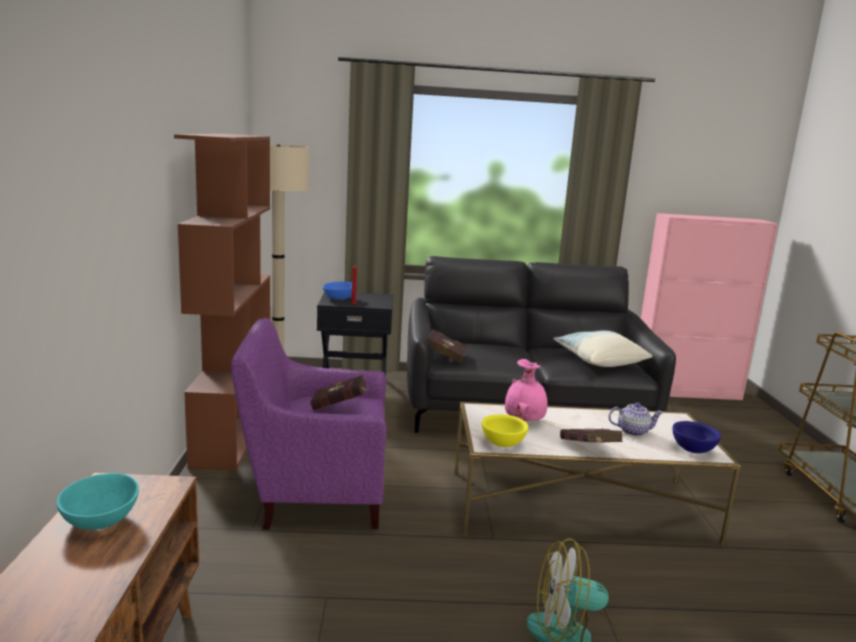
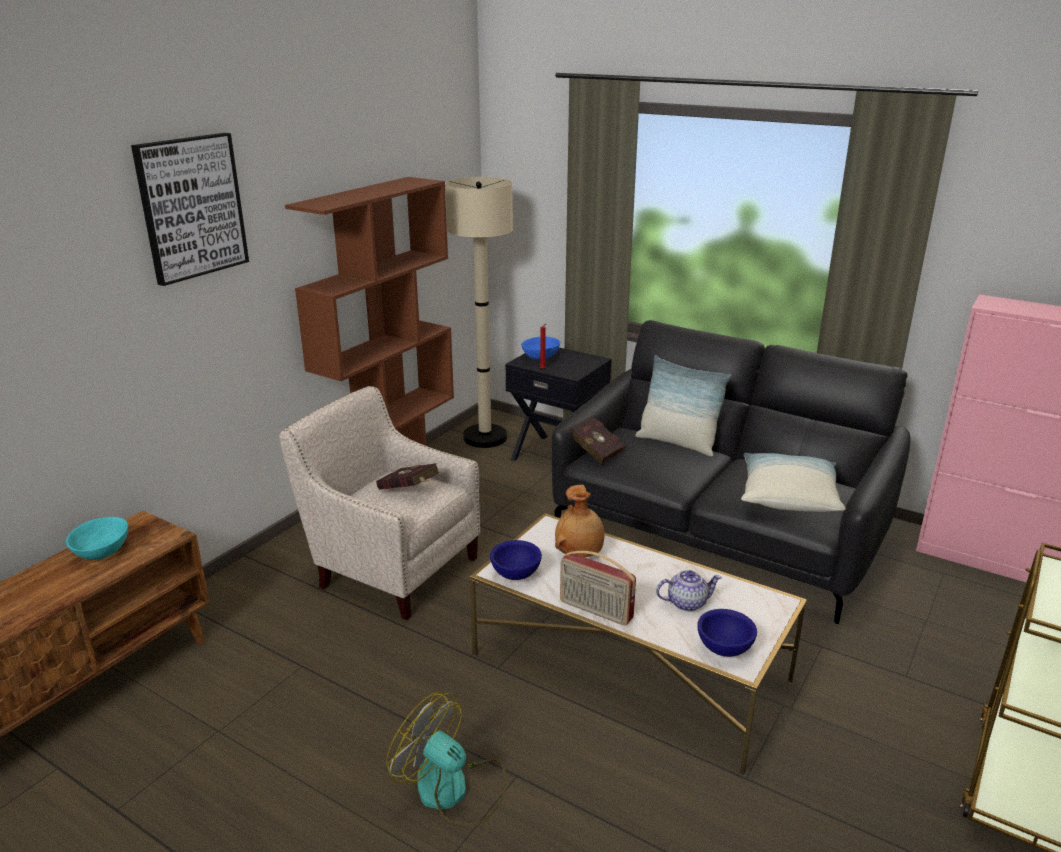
camera: 35 degrees right, 10 degrees up
(124, 114) = (191, 207): none -> picture
(314, 493) = (393, 567): purple armchair -> beige armchair
(488, 344) = (677, 443): none -> pillow
(503, 443) = (516, 574): yellow bowl -> blue bowl
(525, 420) = (579, 554): pink vase -> brown vase
(589, 451) = (595, 610): red book -> radio
(633, 431) = (687, 602): teapot -> teapot turned 45 degrees counterclockwise

